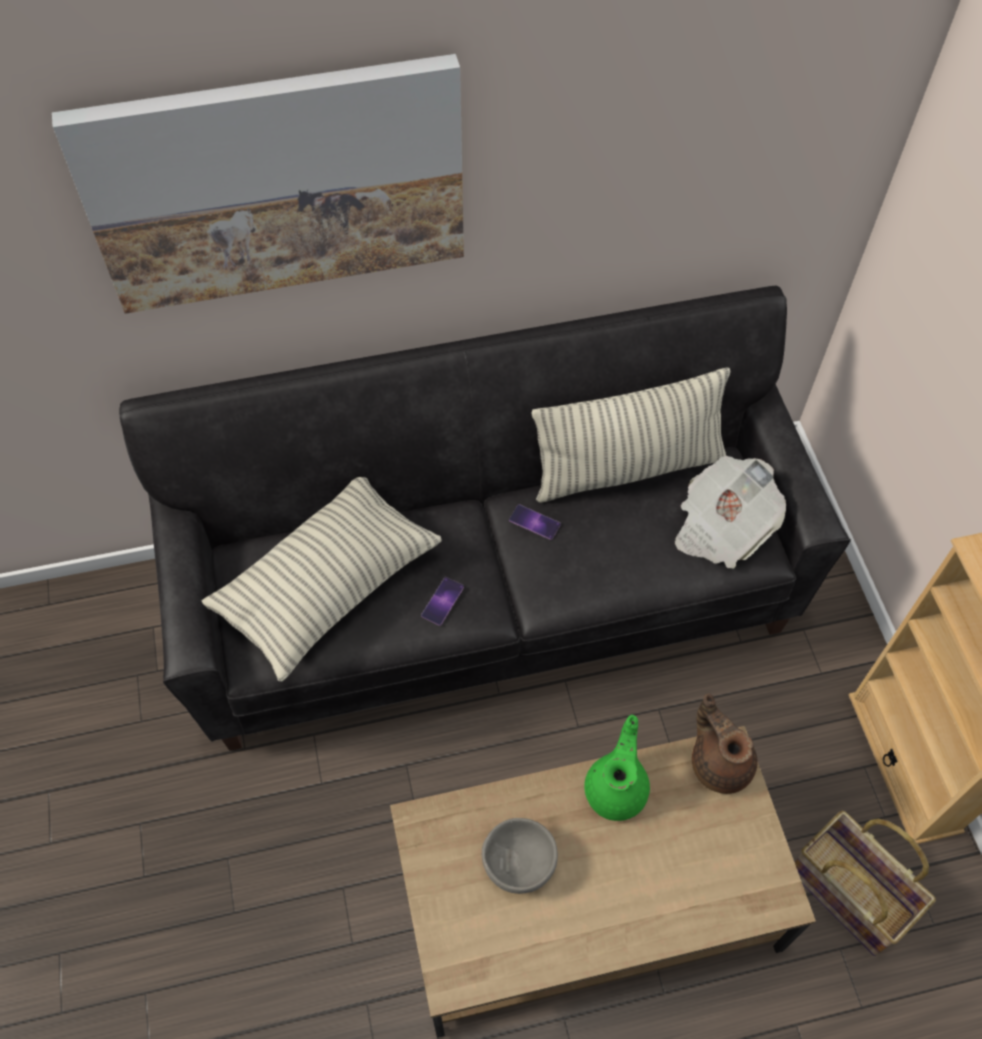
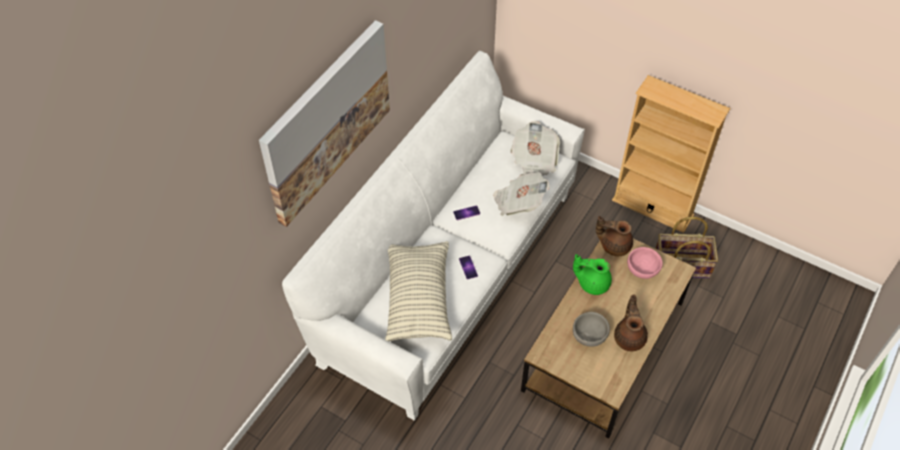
camera: 45 degrees left, 5 degrees down
(489, 599) = (448, 276): black sofa -> white sofa
(576, 925) = (629, 337): none -> brown teapot
(617, 788) = (592, 283): green teapot -> green teapot turned 45 degrees counterclockwise
(625, 570) = (519, 202): none -> newspaper
(627, 468) = (475, 167): pillow -> none
(719, 839) = (641, 269): none -> pink bowl

